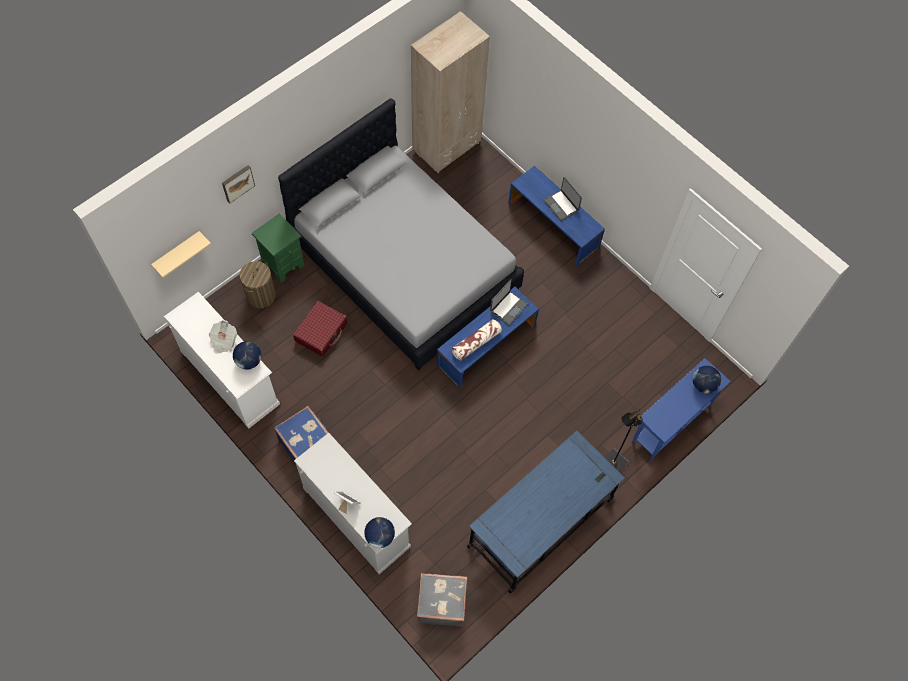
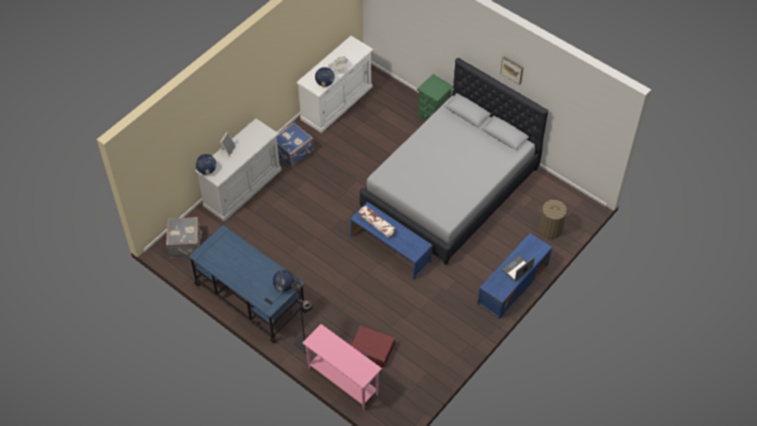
camera: 85 degrees right, 10 degrees down
(177, 253) = (391, 24): beige shelf -> none
(237, 183) = (437, 29): picture -> picture (512, 69)
(261, 295) = (404, 108): laundry basket -> laundry basket (550, 229)
(321, 332) = (382, 147): red suitcase -> red suitcase (372, 350)
(447, 147) = (570, 202): beige wardrobe -> none
(508, 307) = (412, 242): laptop -> none
(670, 425) = (342, 382): blue console table -> pink console table
(703, 385) = (356, 367): globe -> globe (284, 286)

